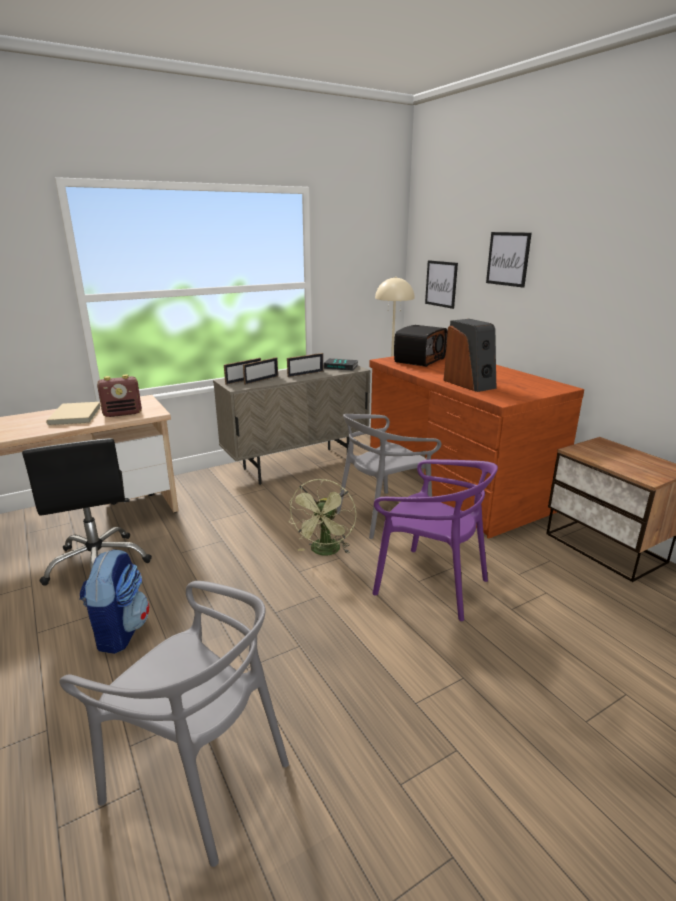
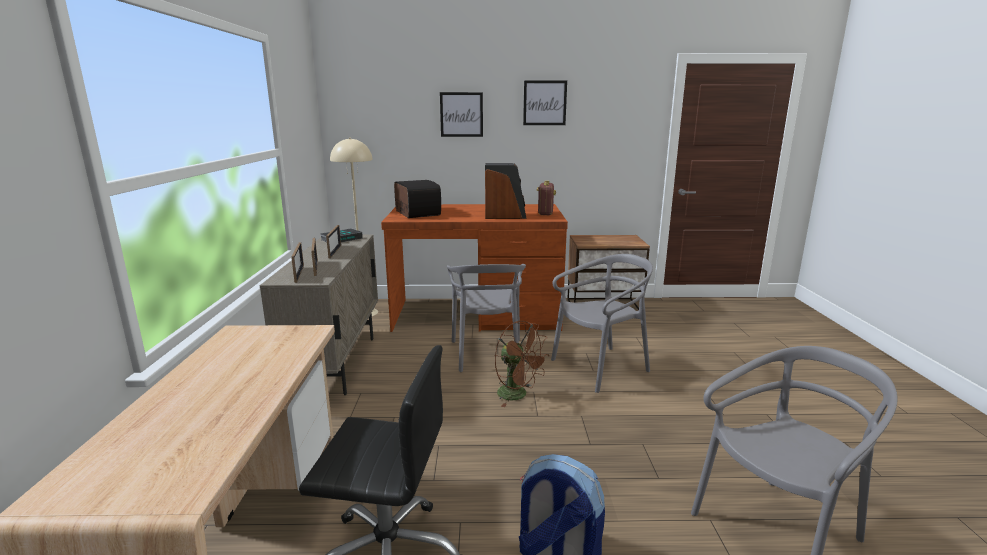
camera: 60 degrees left, 5 degrees down
(76, 416) = (222, 381): beige book -> none
(123, 413) = (278, 349): radio -> radio (545, 213)
(325, 552) = (518, 395): green fan -> brown fan
(430, 584) = (600, 367): purple chair -> grey chair
(441, 284) = (380, 142): picture -> picture (544, 103)

